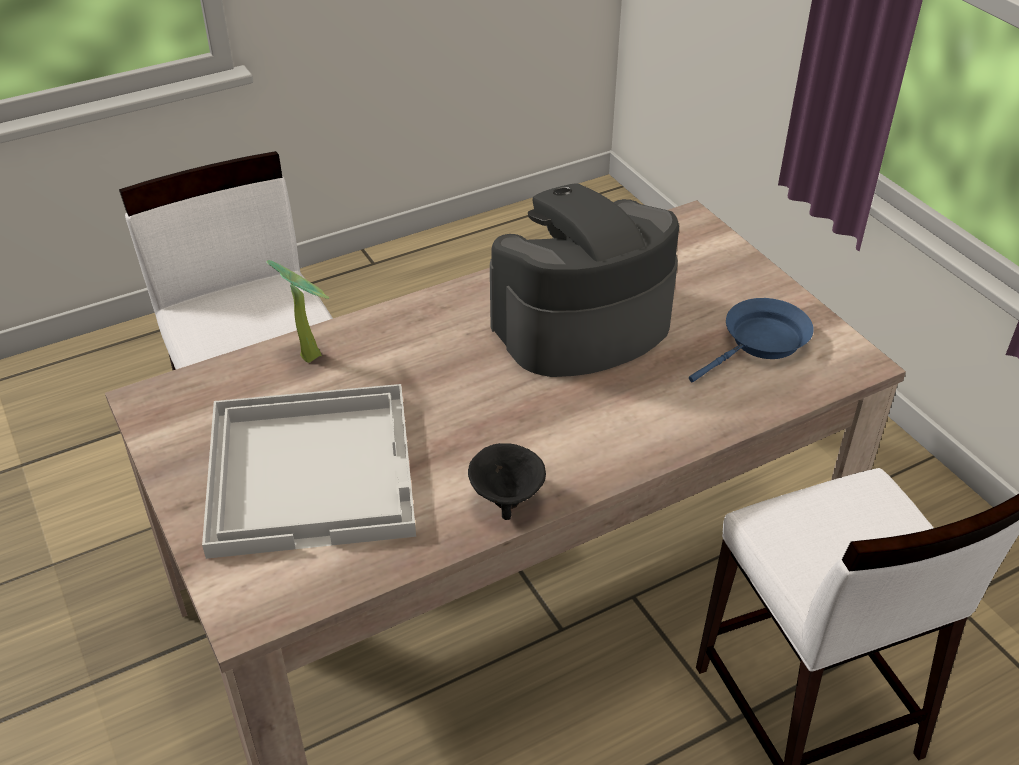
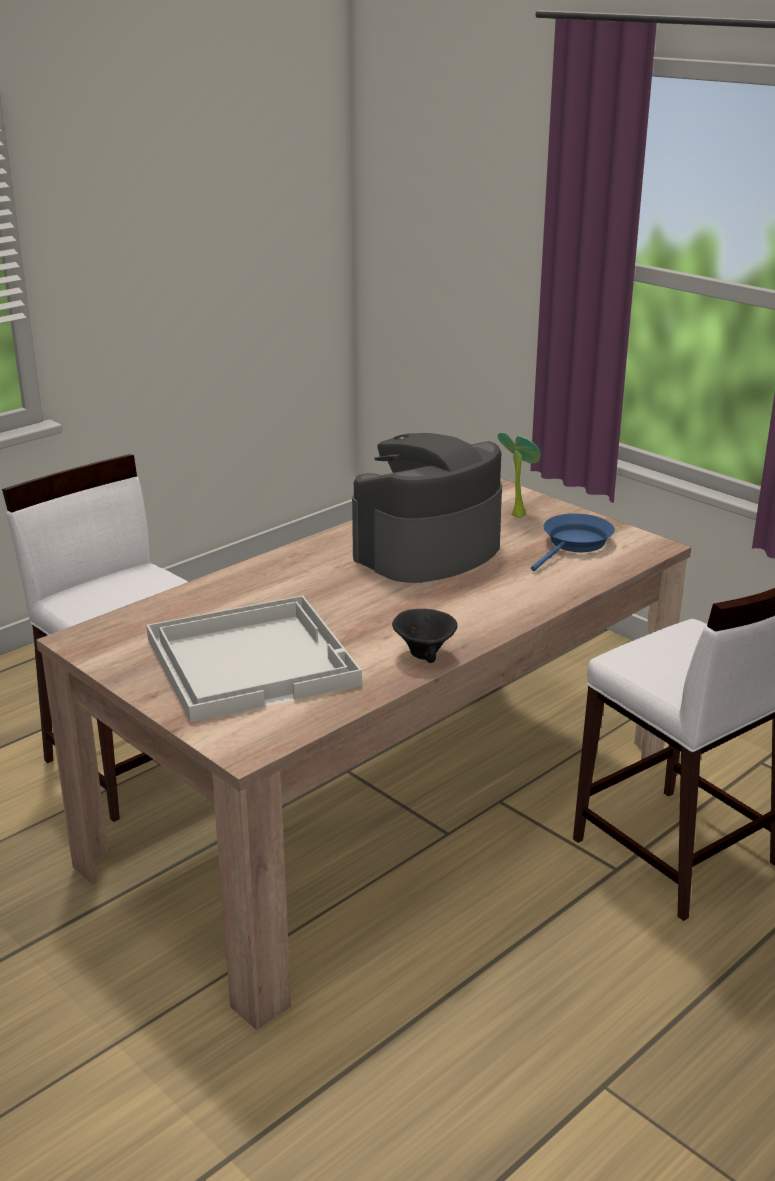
camera: 15 degrees left, 15 degrees down
(311, 354) = (209, 594): potted plant -> potted plant (517, 514)

